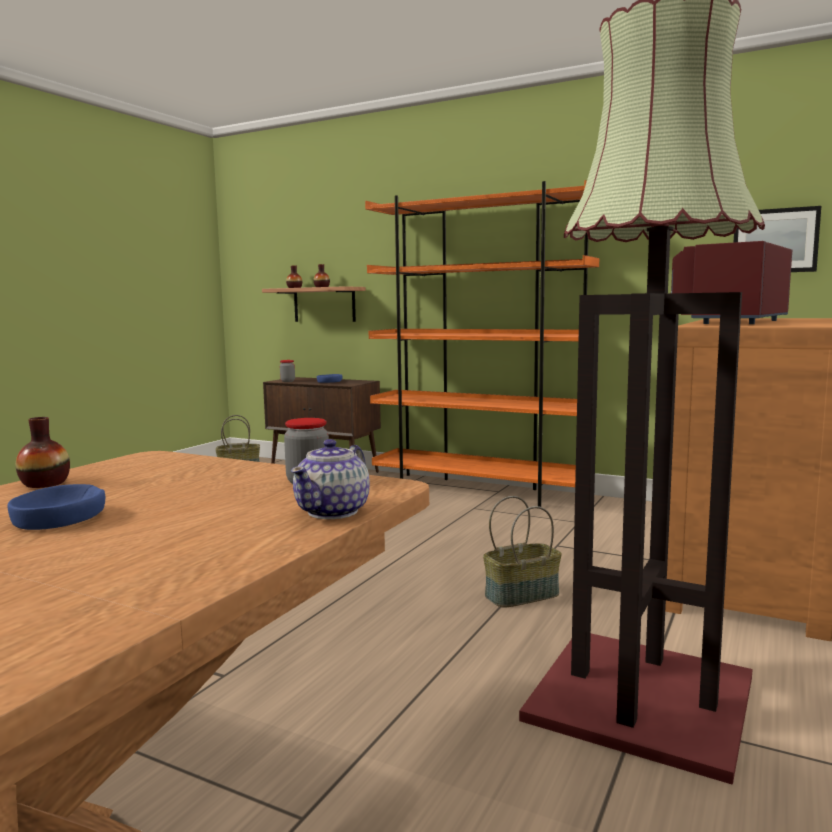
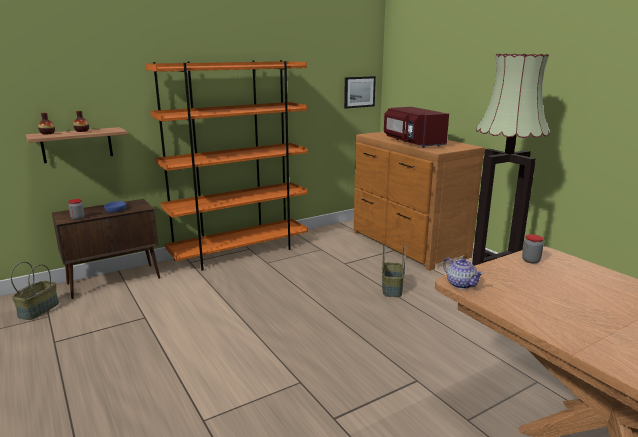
camera: 60 degrees left, 10 degrees up
(45, 483) = (506, 307): vase -> none
(59, 518) = (575, 305): blue bowl -> none
(333, 511) = (578, 263): teapot -> teapot (460, 284)

